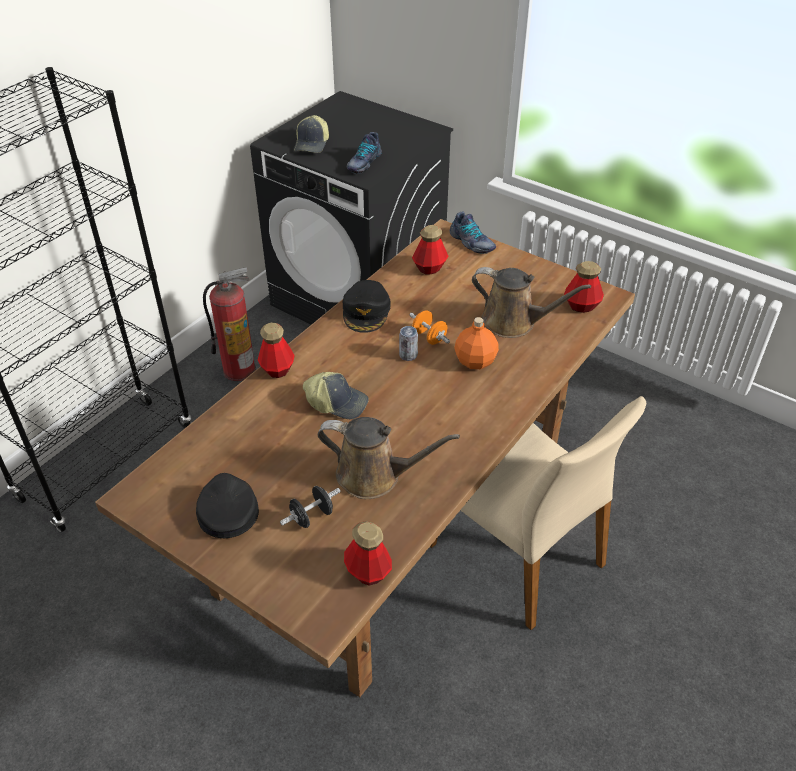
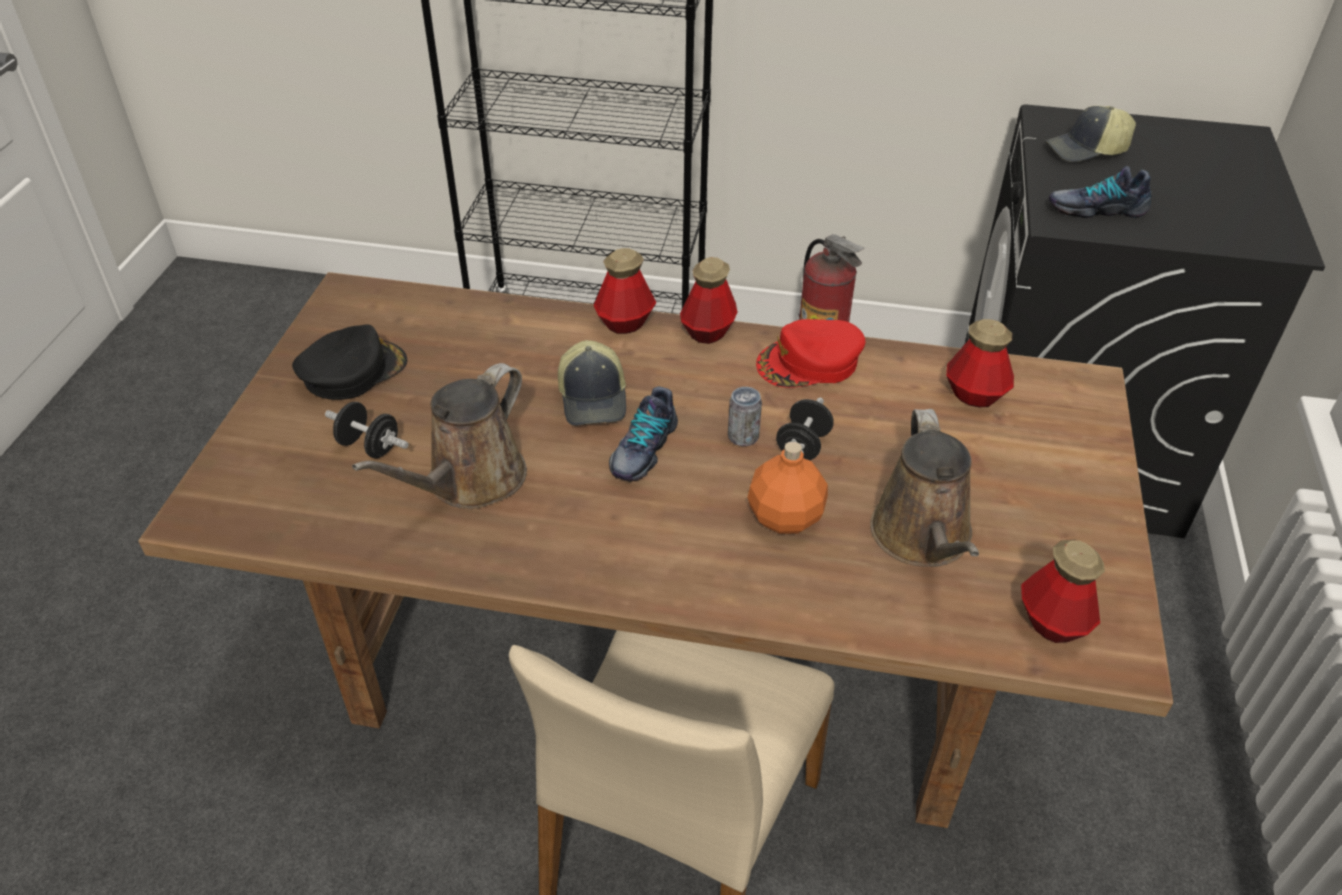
camera: 65 degrees right, 0 degrees up
(366, 311) = (809, 363): black cap -> red cap
(368, 572) = (290, 532): bottle -> bottle (708, 332)
(375, 476) = (470, 482): brown watering can -> brown watering can turned 45 degrees clockwise
(429, 337) = (803, 446): orange dumbbell -> black dumbbell
(471, 243) = (1093, 423): shoe -> shoe (642, 449)

